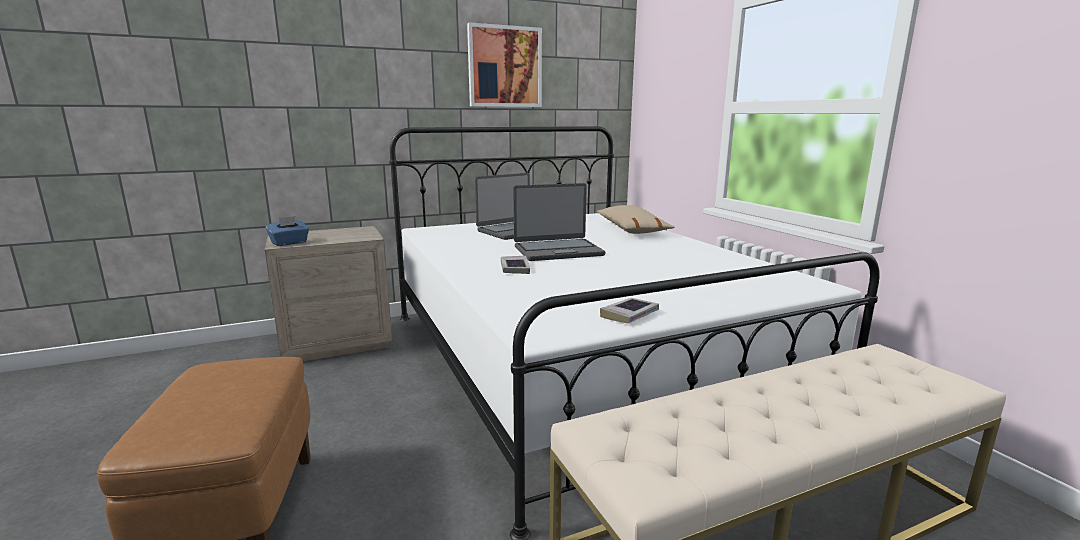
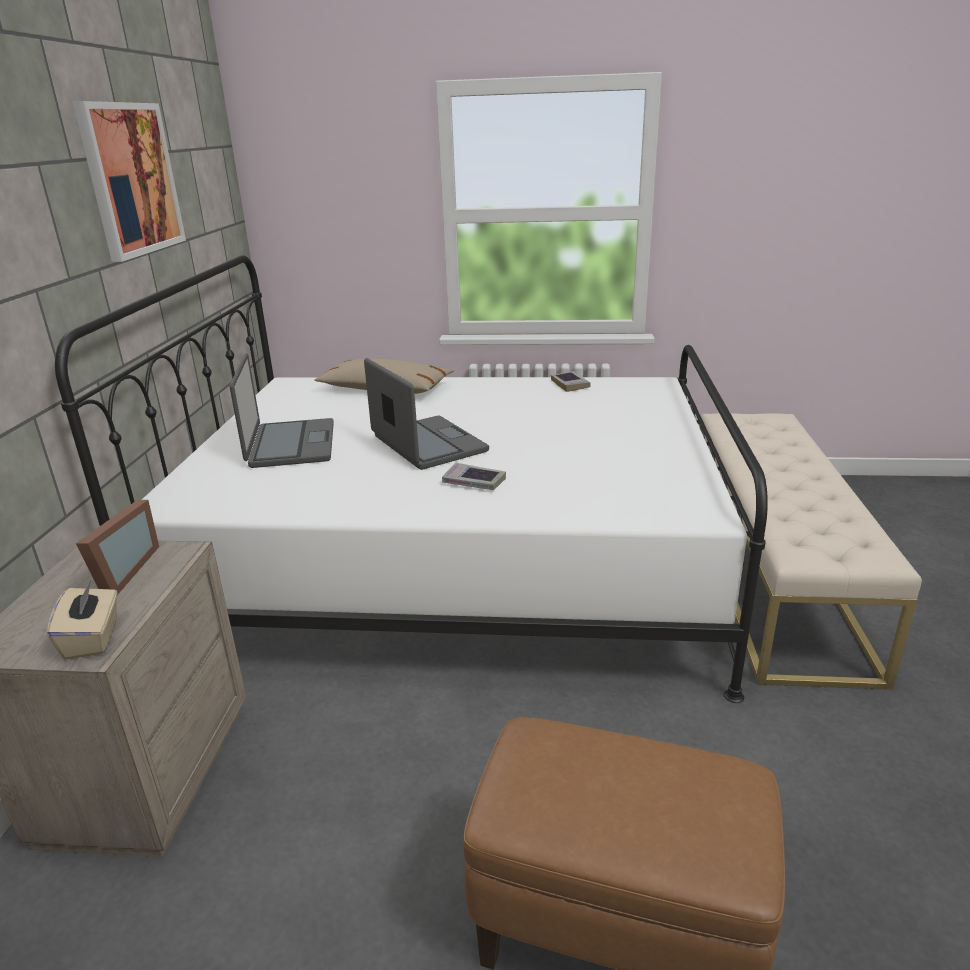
camera: 60 degrees left, 10 degrees up
(289, 243) = (93, 638): blue tissue box -> beige tissue box
(345, 235) = (120, 573): none -> picture frame
(557, 251) = (427, 444): laptop -> laptop turned 45 degrees counterclockwise
(629, 315) = (677, 465): book -> book (570, 384)

